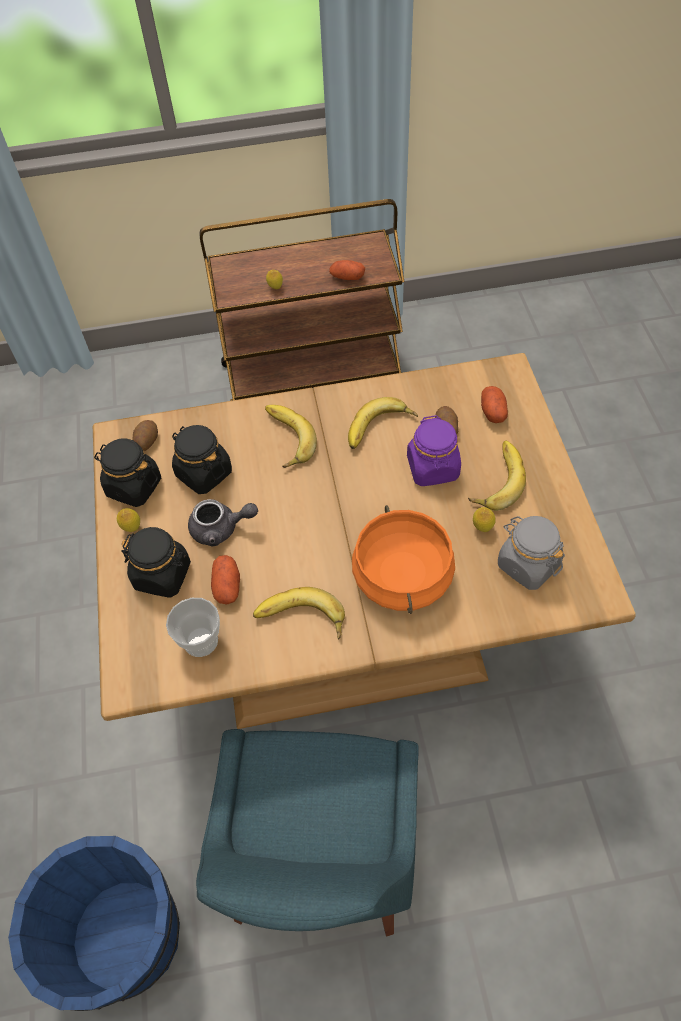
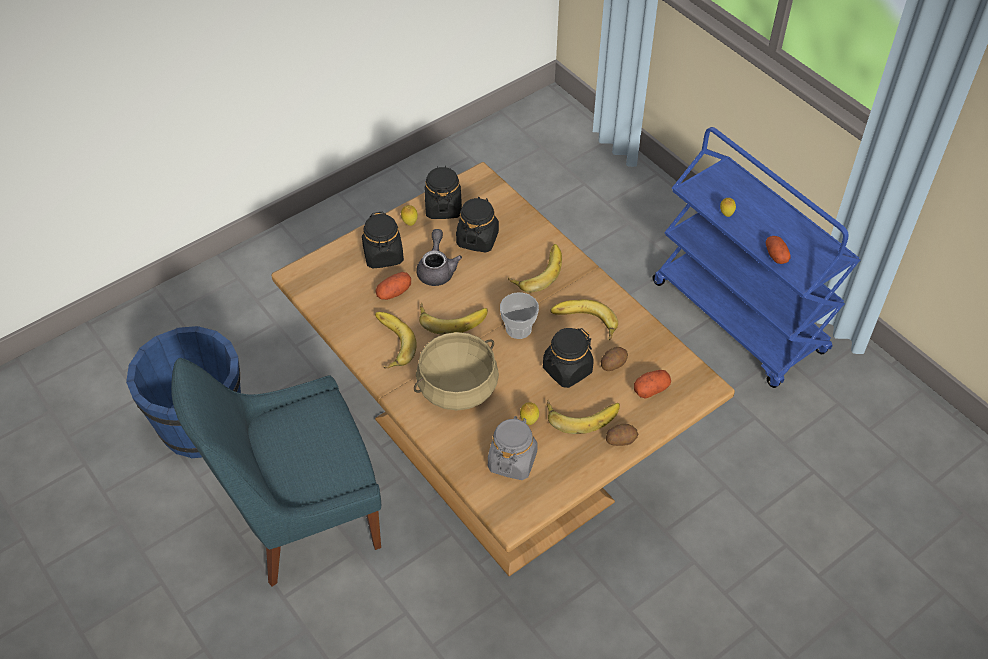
camera: 60 degrees right, 5 degrees down
(146, 441) = (485, 196): potato -> potato (620, 439)
(200, 641) = (346, 297): cup -> cup (518, 328)
(221, 529) = (437, 269): grey teapot -> grey teapot turned 150 degrees counterclockwise
(301, 542) = (452, 317): none -> banana
(312, 374) = (740, 318): brown cart -> blue cart
(401, 576) = (457, 386): orange cooking pot -> beige cooking pot
(433, 468) = (567, 370): purple jar -> black jar

